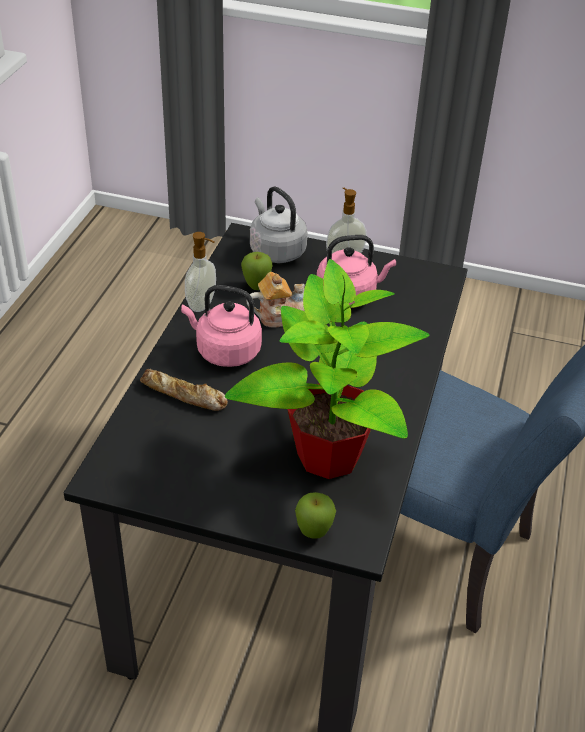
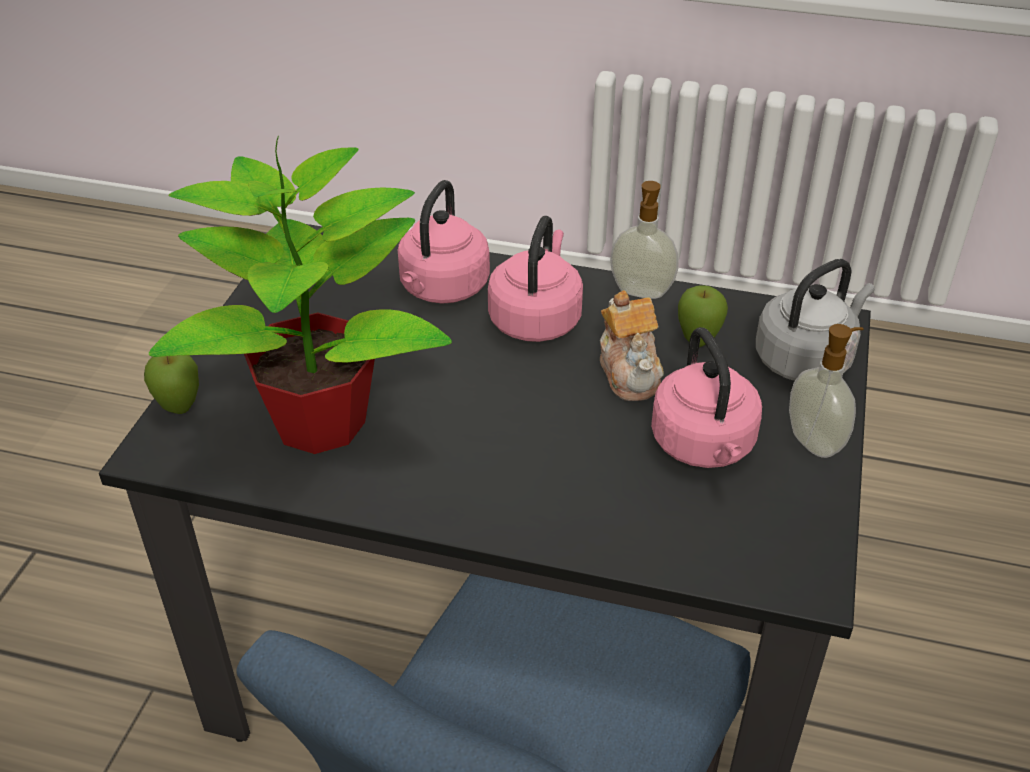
camera: 90 degrees right, 0 degrees up
(184, 396) = (442, 289): bread -> pink kettle

